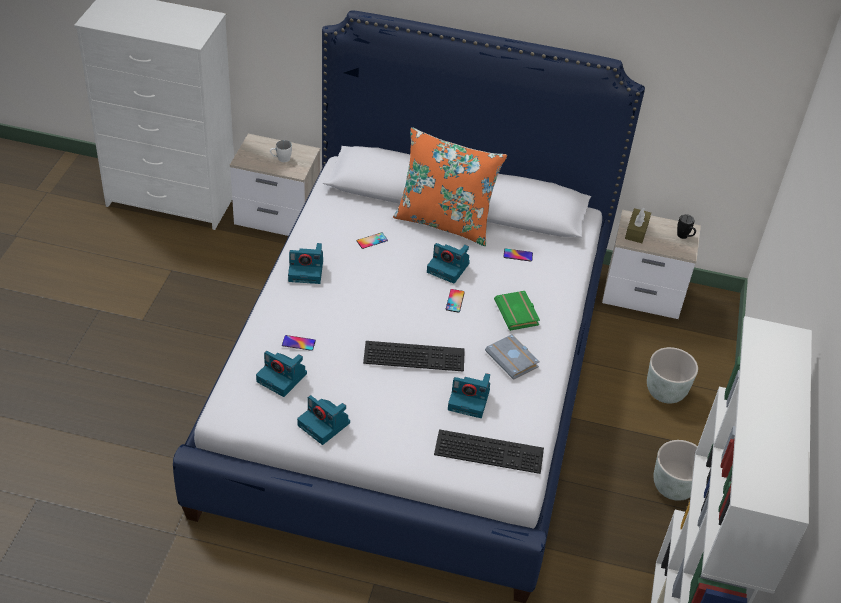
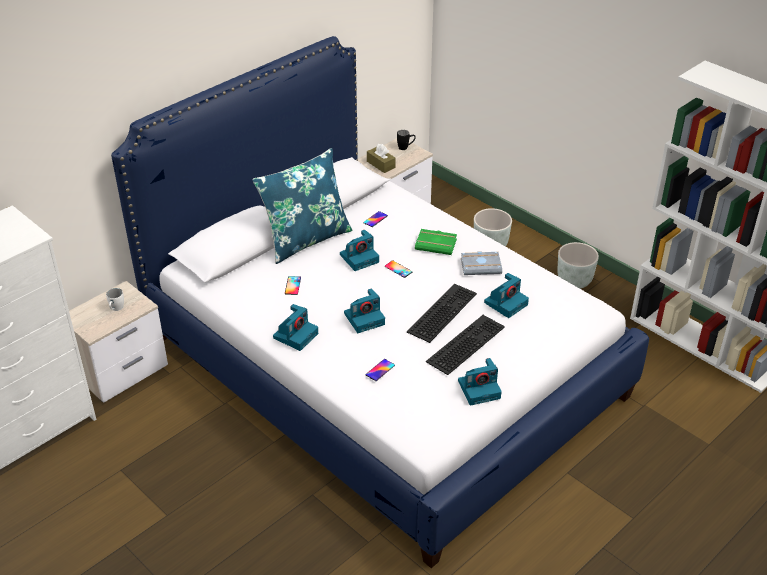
camera: 55 degrees left, 5 degrees down
(283, 378) = (413, 393): camera -> camera (365, 318)
(445, 222) = (306, 239): orange pillow -> blue pillow
(490, 450) = (562, 312): keyboard -> keyboard (465, 343)

